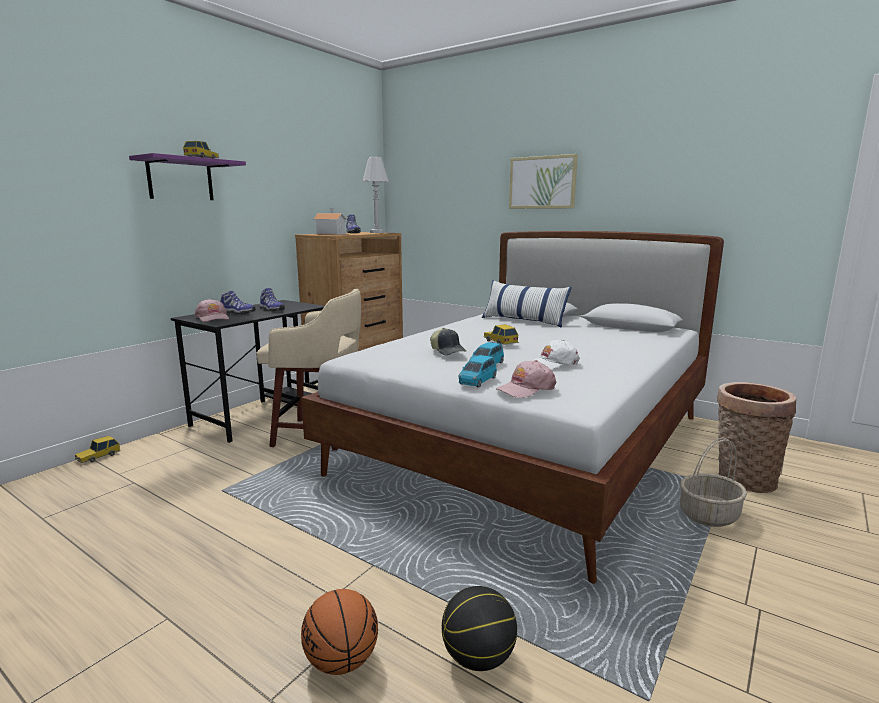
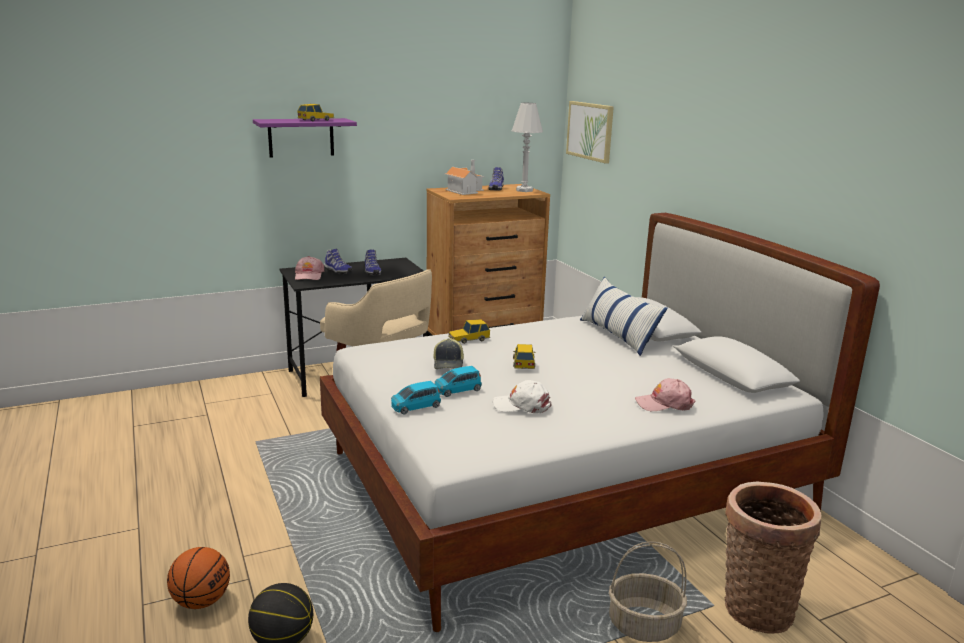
camera: 30 degrees right, 5 degrees up
(98, 456) = (205, 383): toy car -> toy car (469, 339)
(526, 389) = (438, 428): pink cap -> pink cap (664, 403)
(542, 182) = (703, 157): picture -> picture (590, 131)

